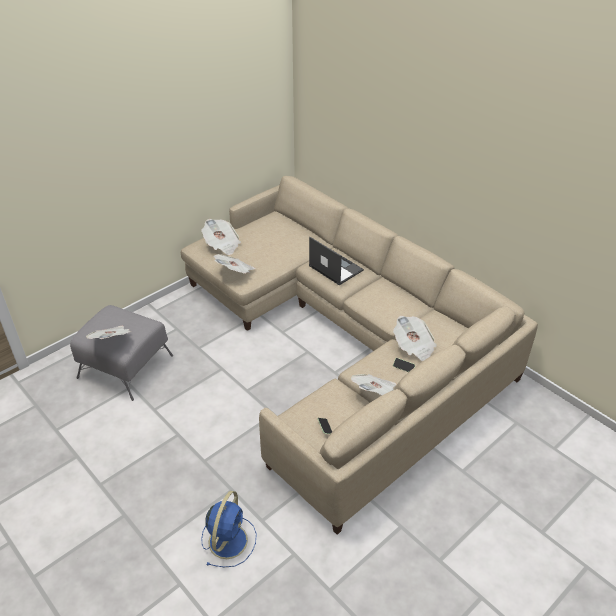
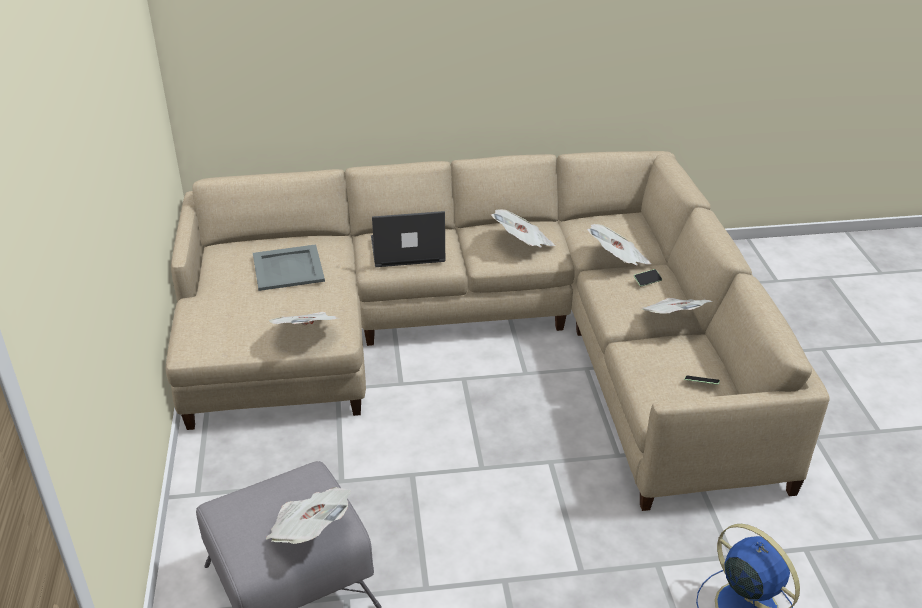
camera: 55 degrees left, 5 degrees down
(222, 245) = (227, 319): newspaper -> newspaper (523, 243)
(277, 241) = (289, 268): none -> grey tray

